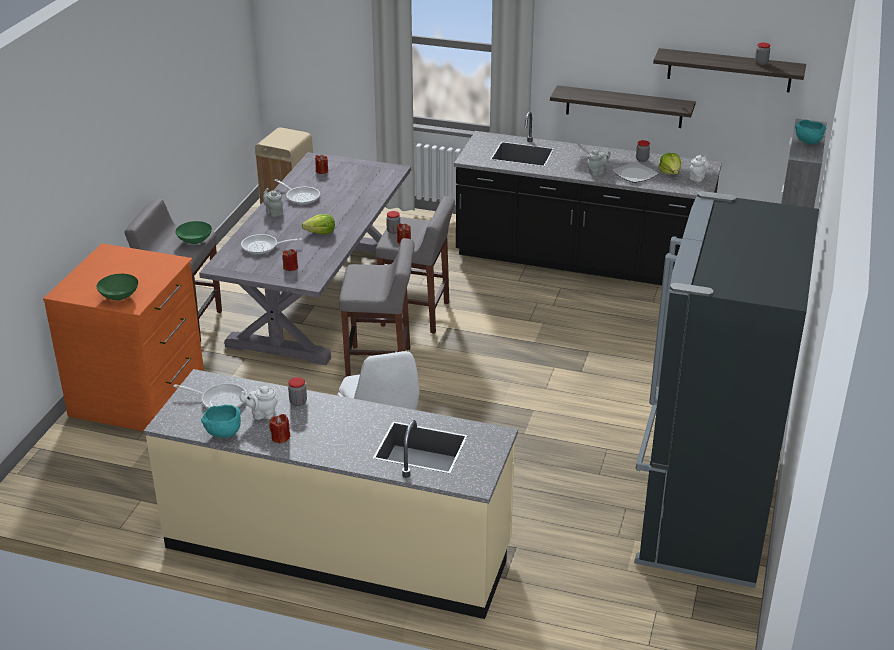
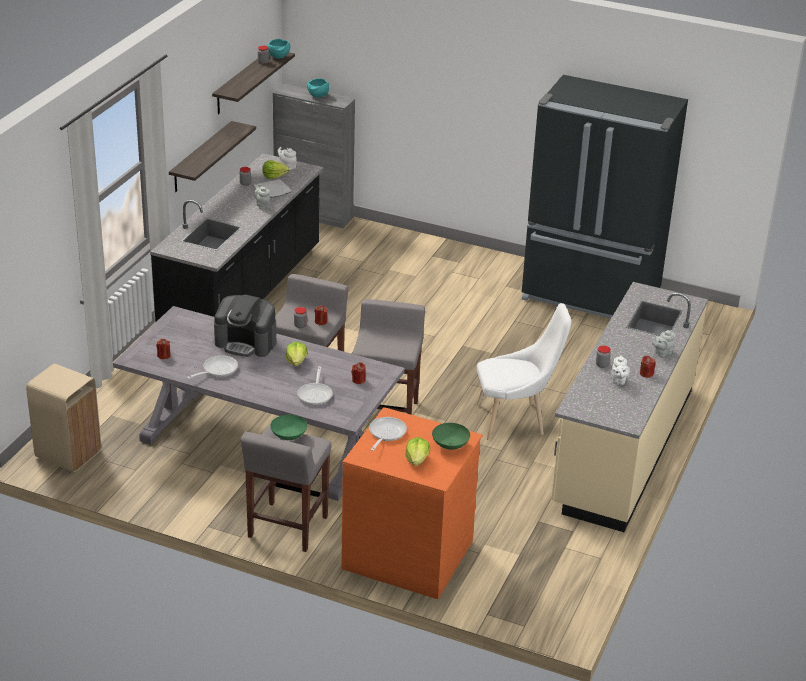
camera: 85 degrees left, 0 degrees up
(97, 280) = (417, 460): none -> lettuce
(220, 400) = (599, 399): frying pan -> frying pan (386, 434)
(223, 434) = (643, 398): turquoise bowl -> turquoise bowl (279, 57)
(274, 212) = (246, 386): grey teapot -> grey teapot (662, 353)
(351, 205) = (246, 343): none -> coffee machine

